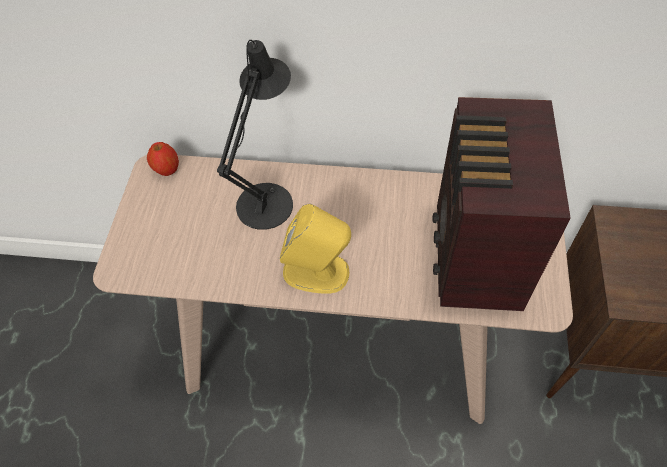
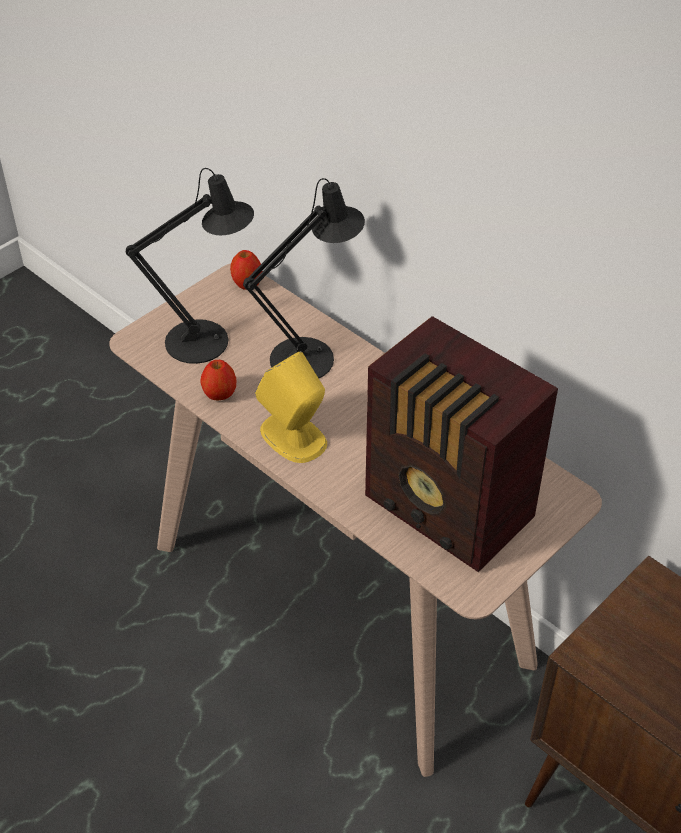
camera: 35 degrees right, 10 degrees down
(177, 235) = (206, 341): none -> black table lamp
(228, 273) = (219, 395): none -> apple
(475, 257) = (449, 511): radio -> radio turned 90 degrees counterclockwise

